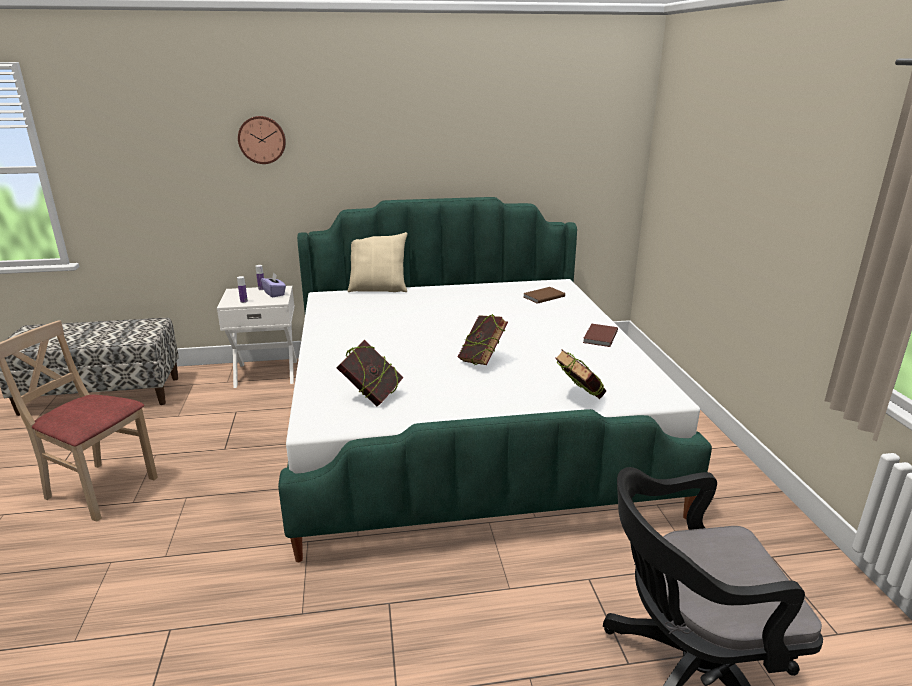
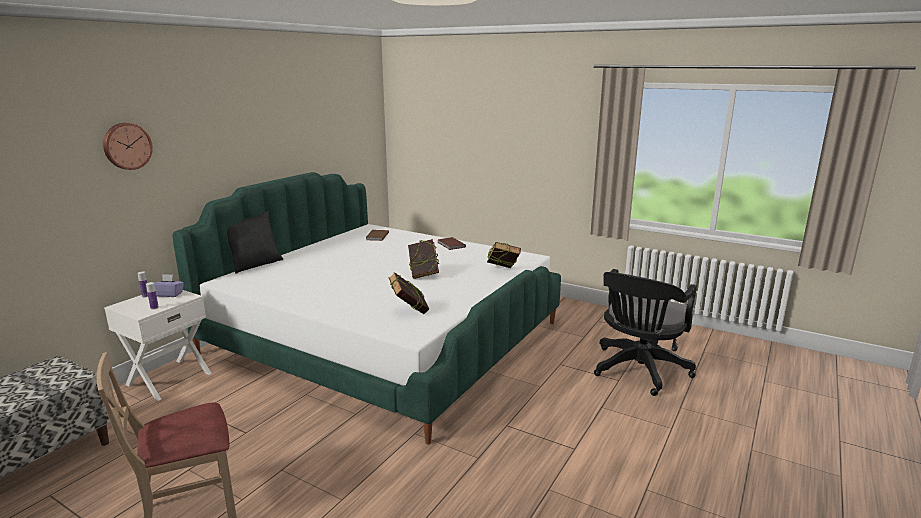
camera: 50 degrees left, 5 degrees down
(378, 289) = (255, 264): beige pillow -> black pillow

